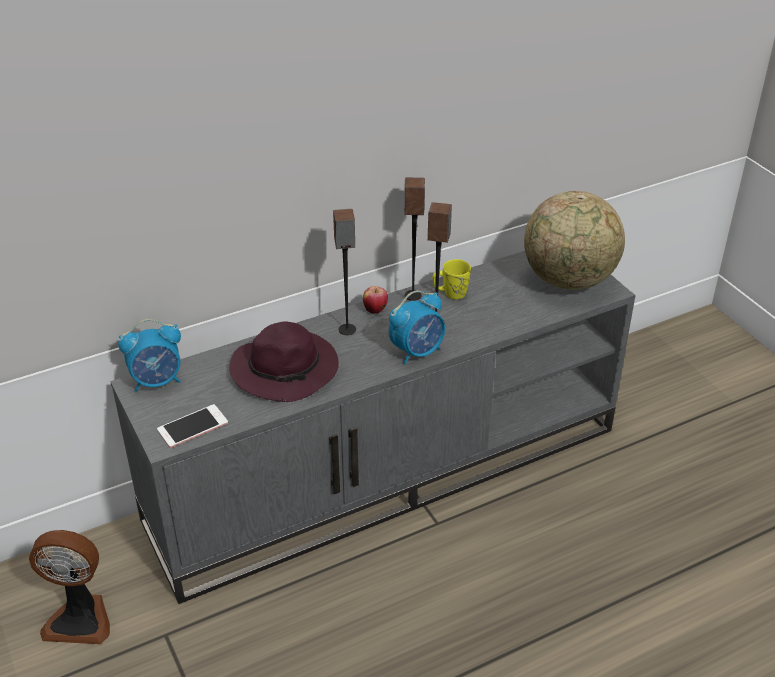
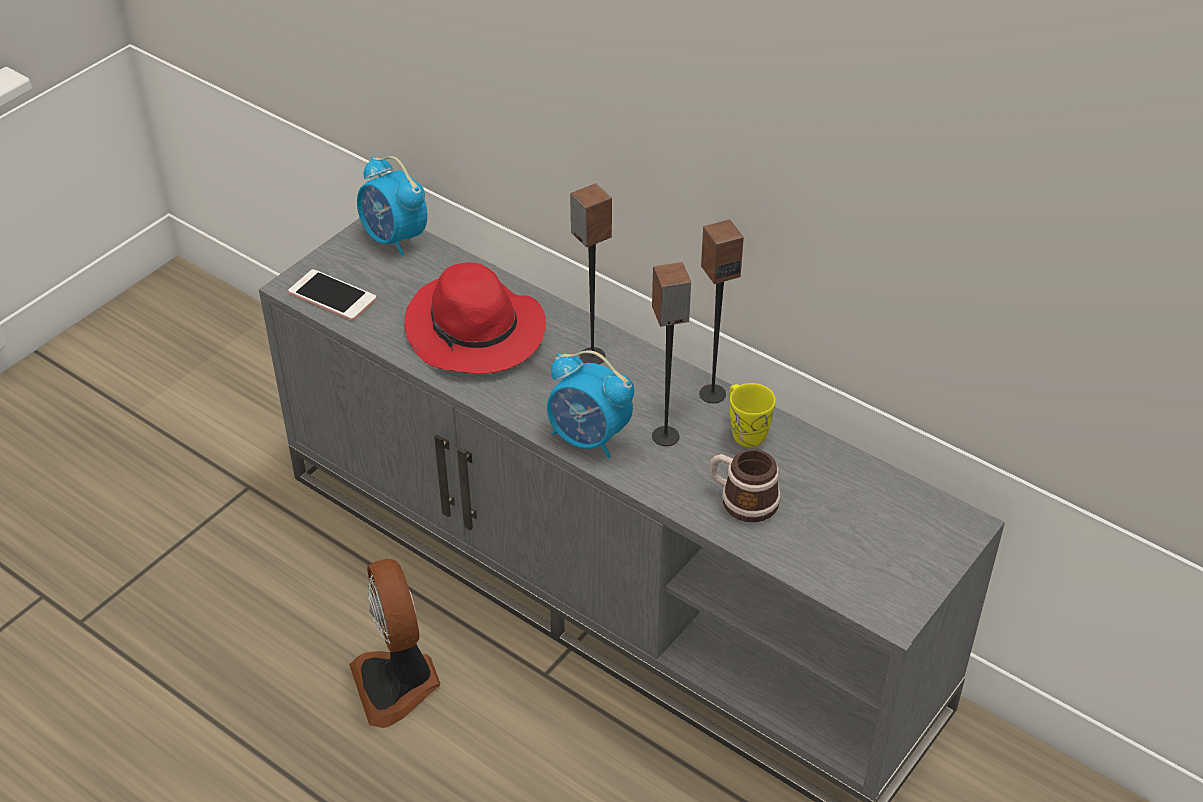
camera: 65 degrees right, 5 degrees up
(80, 618) = (241, 410): fan -> fan (398, 683)
(286, 370) = (476, 332): purple hat -> red hat
(375, 310) = (652, 368): apple -> none
(502, 311) = (742, 499): none -> mug
(569, 281) = (879, 555): globe -> none

